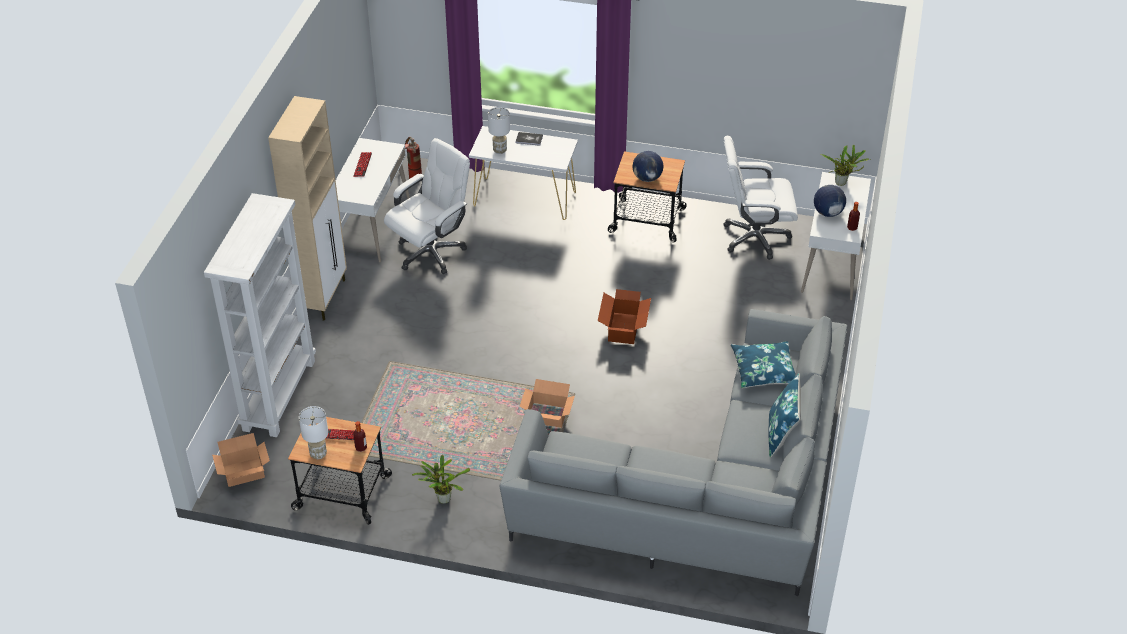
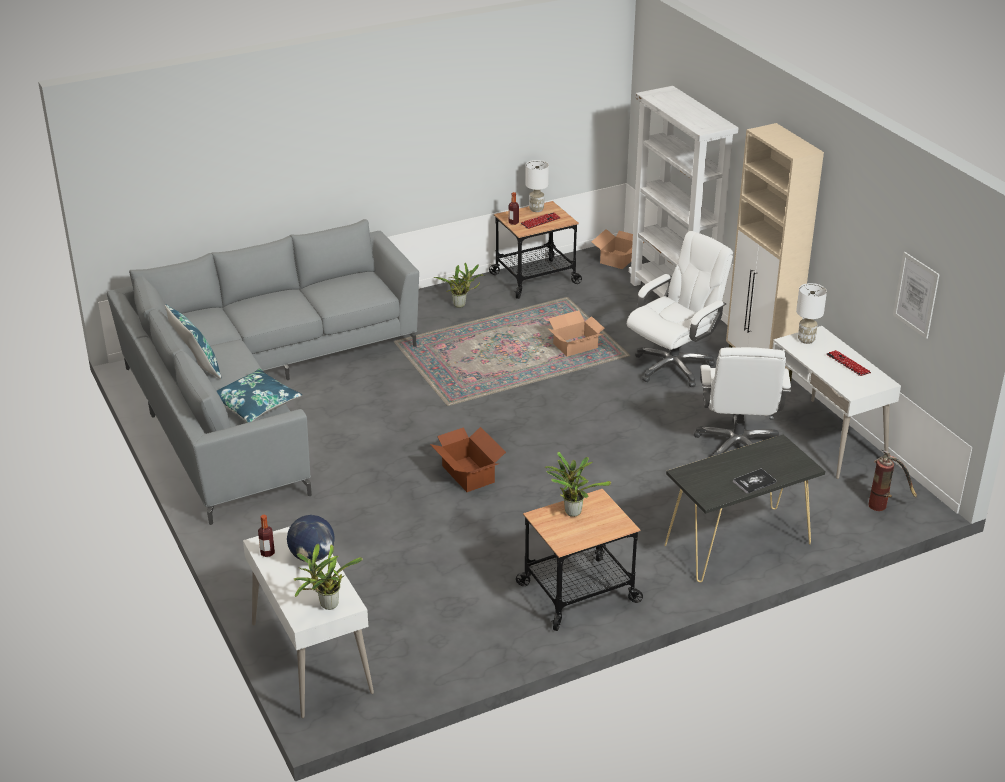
camera: 140 degrees right, 10 degrees down
(345, 79) = (916, 295): none -> picture
(500, 150) = (762, 454): white table lamp -> white table lamp (806, 340)
(525, 199) = (737, 544): white console table -> black console table
(547, 416) = (450, 382): cardboard box -> cardboard box (574, 346)
(647, 178) = (572, 511): globe -> potted plant
(754, 238) = (434, 640): white office chair -> white office chair (673, 366)

